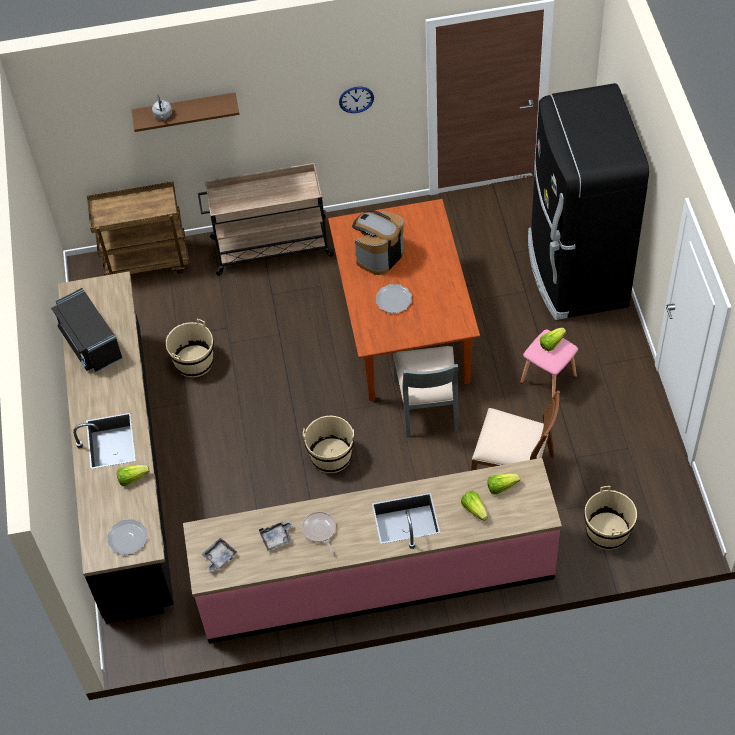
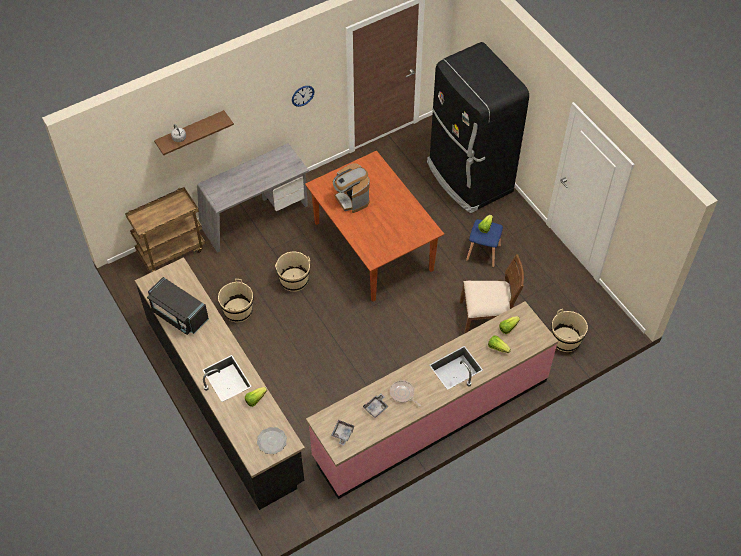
camera: 25 degrees left, 0 degrees up
(270, 247) = (255, 217): beige cart -> grey desk
(331, 456) = (363, 346): beige bucket -> beige bucket (294, 280)
(379, 255) = (352, 199): coffee machine -> coffee machine turned 45 degrees counterclockwise
(393, 300) = (376, 226): plate -> none
(427, 405) = (412, 293): grey chair -> none
(547, 379) = (482, 253): pink stool -> blue stool

